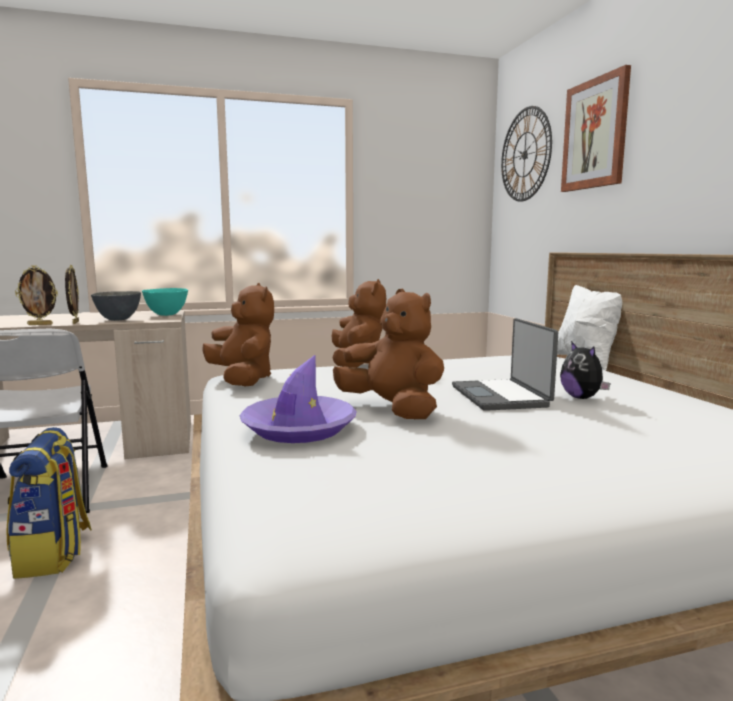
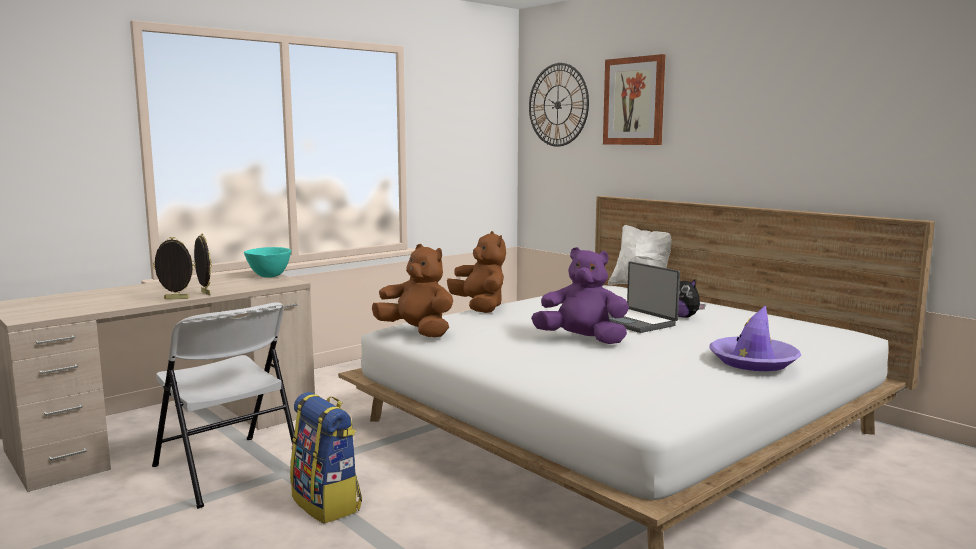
camera: 25 degrees left, 0 degrees up
(40, 324) = (176, 299): picture frame -> picture frame turned 150 degrees counterclockwise
(117, 320) = (239, 286): grey bowl -> none
(299, 428) = (545, 360): purple hat -> purple hat (753, 361)
(392, 410) = (582, 340): brown plush toy -> purple plush toy

